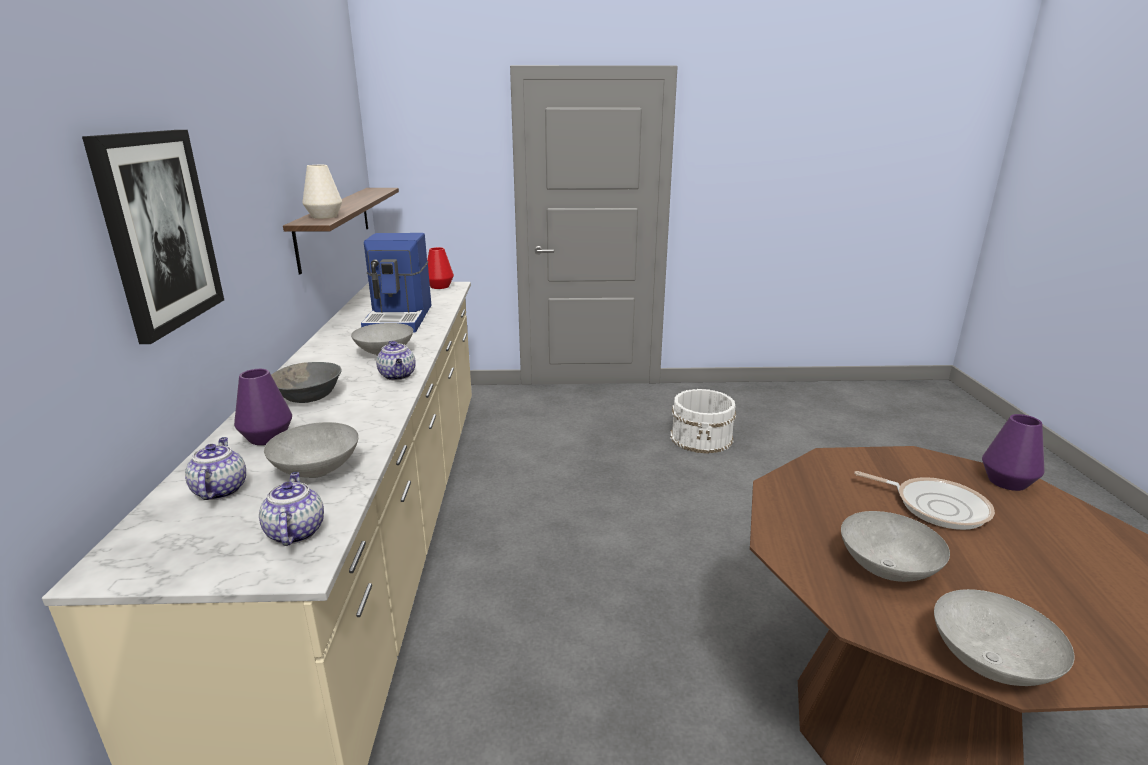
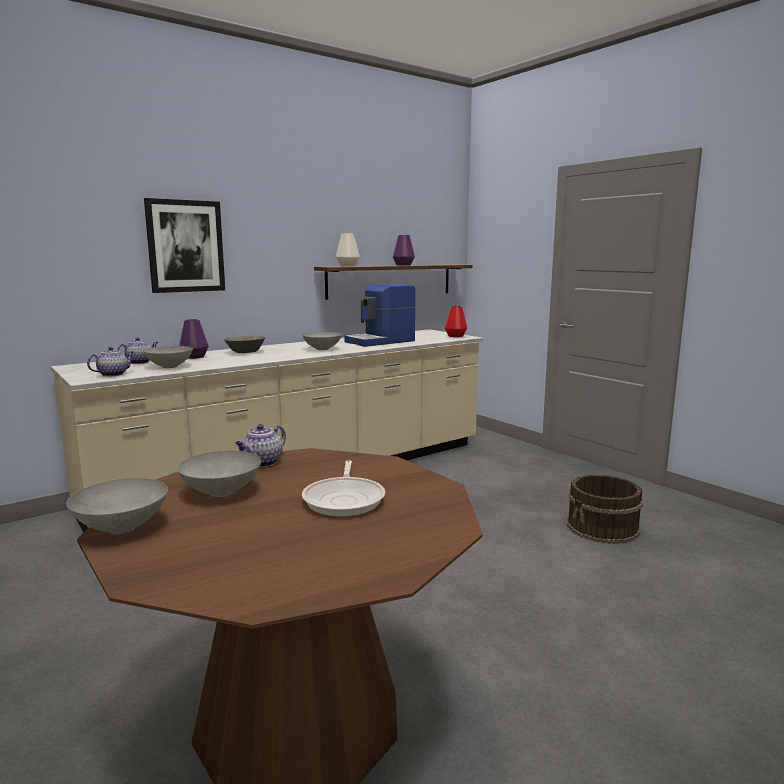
camera: 55 degrees right, 10 degrees down
(398, 376) = (294, 355): teapot -> teapot (262, 463)
(702, 437) = (603, 528): white bucket -> brown bucket
(1007, 481) = (442, 523): purple vase -> purple vase (403, 265)

